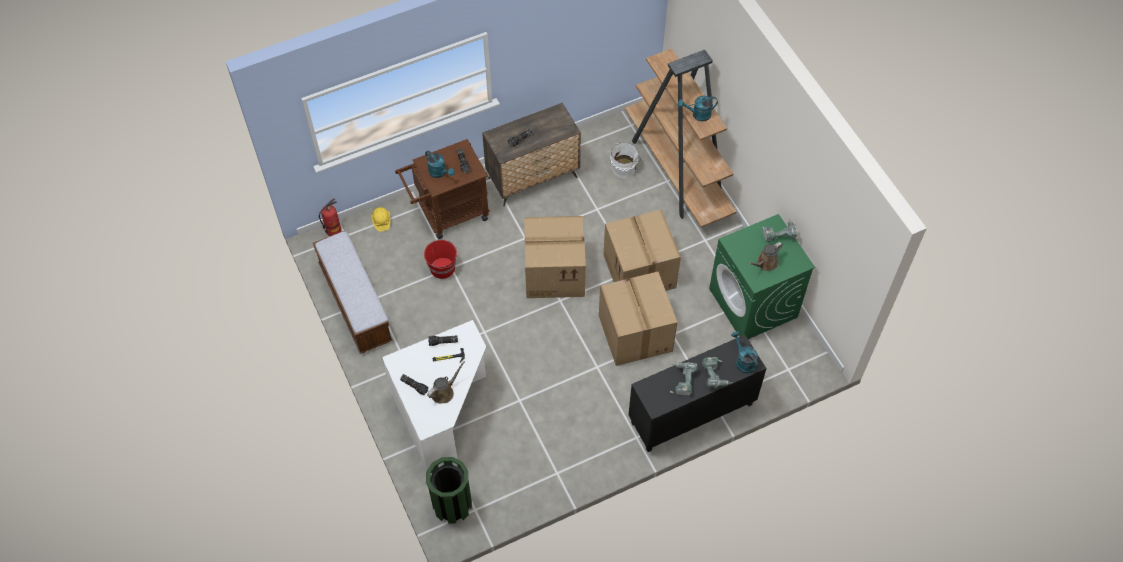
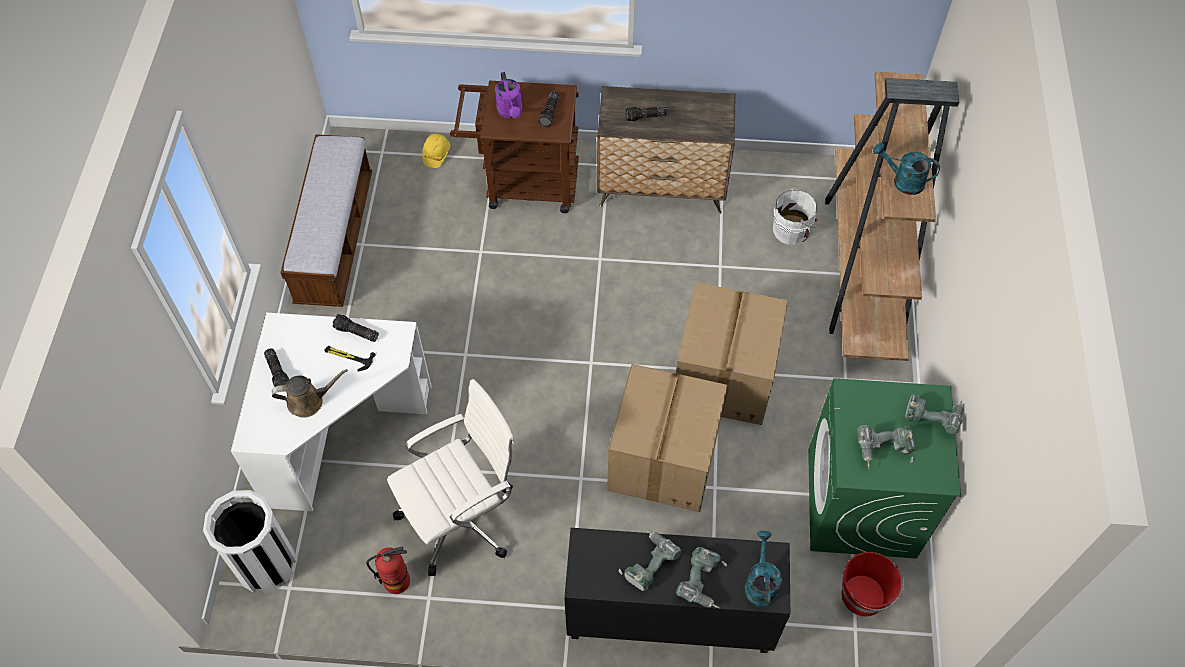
camera: 30 degrees right, 0 degrees up
(333, 230) = (373, 139): fire extinguisher -> fire extinguisher (397, 581)
(439, 173) = (511, 112): turquoise watering can -> purple watering can
(443, 268) = (470, 247): red bucket -> red bucket (864, 596)
(452, 505) = (266, 564): green trash can -> white trash can
(545, 422) = (462, 517): none -> white office chair
(555, 271) = (610, 322): cardboard box -> none
(765, 263) = (883, 451): brown watering can -> power drill

